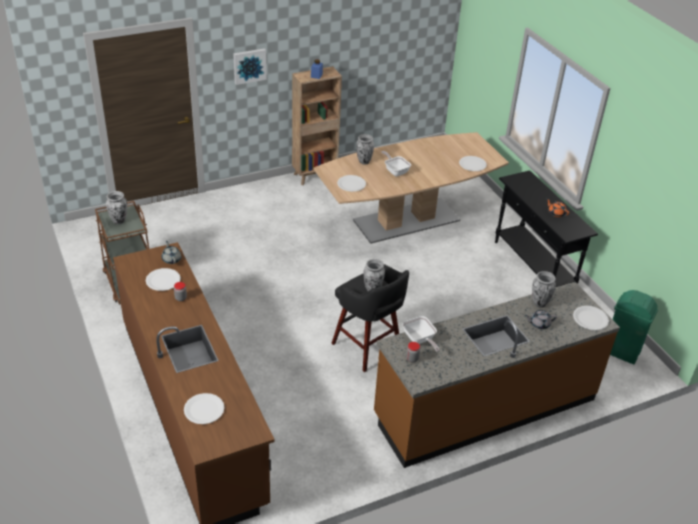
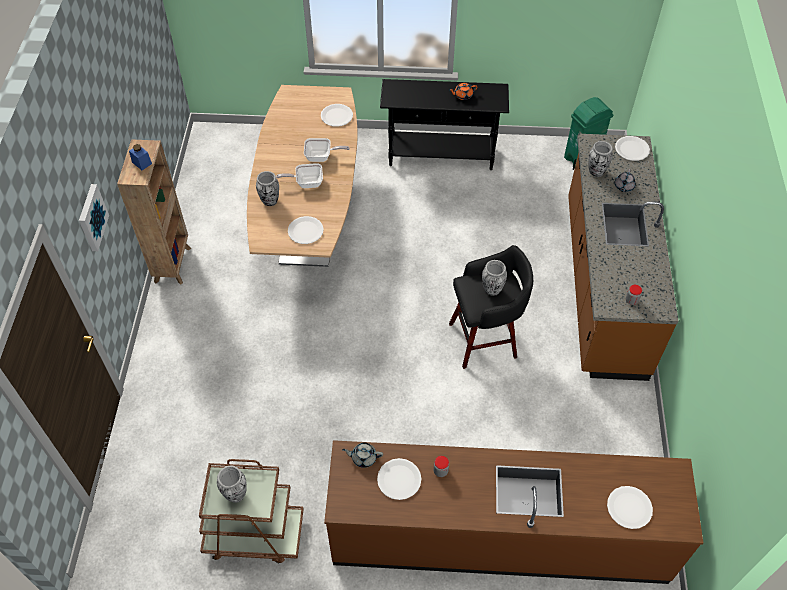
camera: 60 degrees left, 15 degrees up
(419, 340) = (608, 283): frying pan -> frying pan (321, 157)

